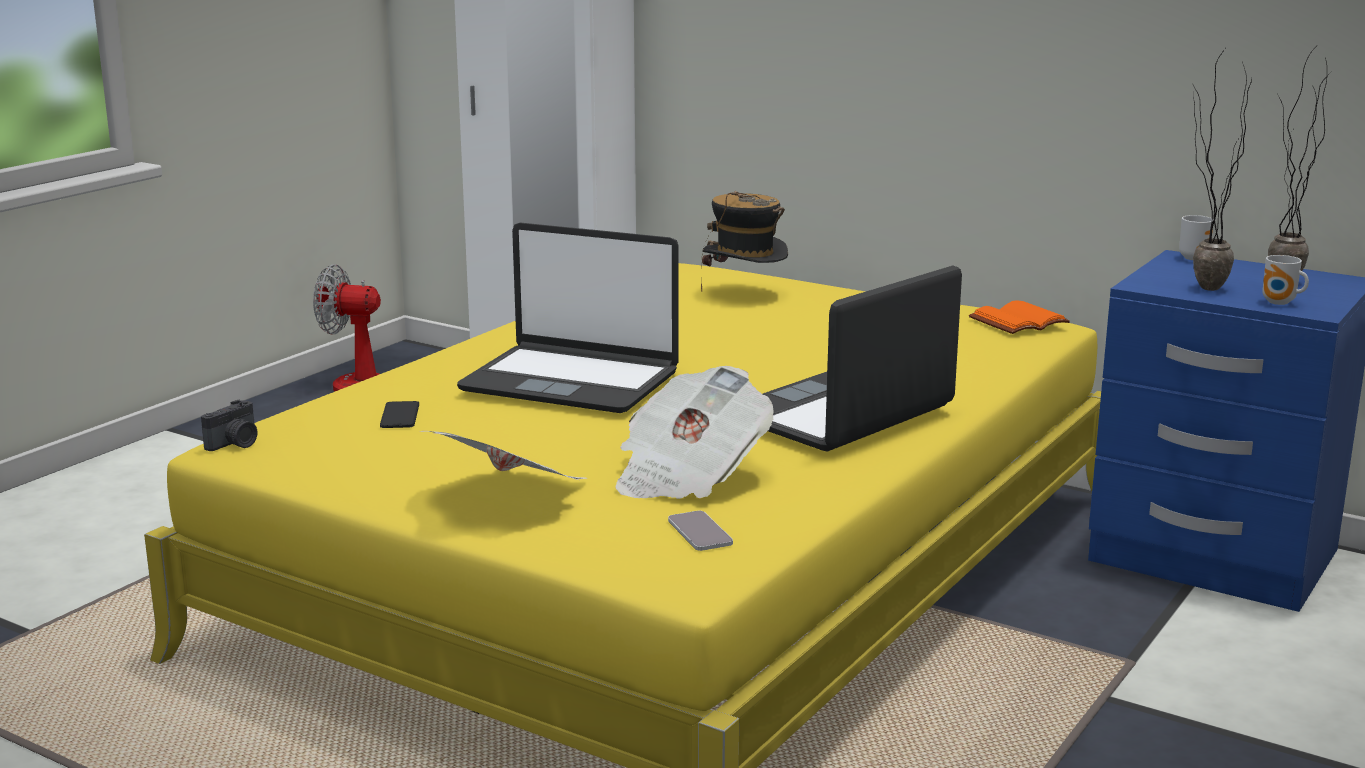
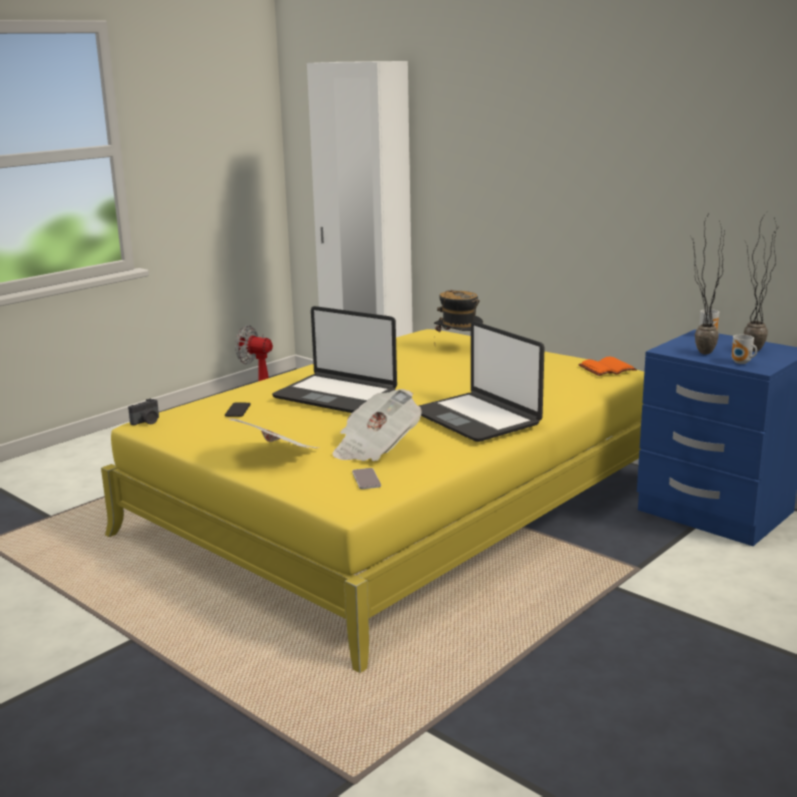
camera: 10 degrees right, 0 degrees up
(841, 414) = (477, 418): laptop -> laptop turned 90 degrees counterclockwise

